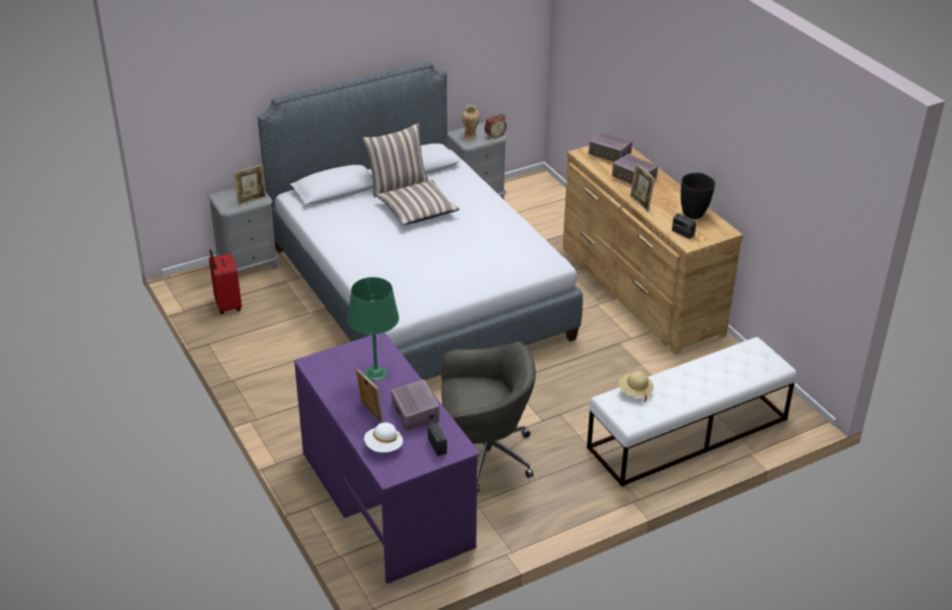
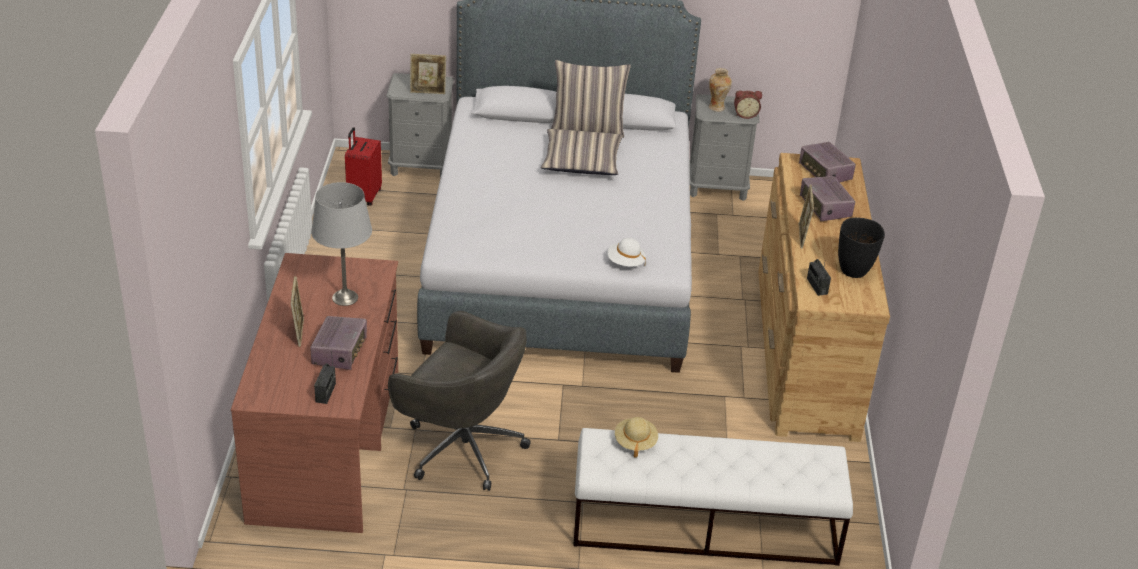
camera: 30 degrees right, 0 degrees up
(375, 373) = (344, 297): green table lamp -> grey table lamp
(383, 446) = (275, 370): white hat -> white hat (625, 262)
(387, 498) = (327, 443): purple desk -> brown desk

